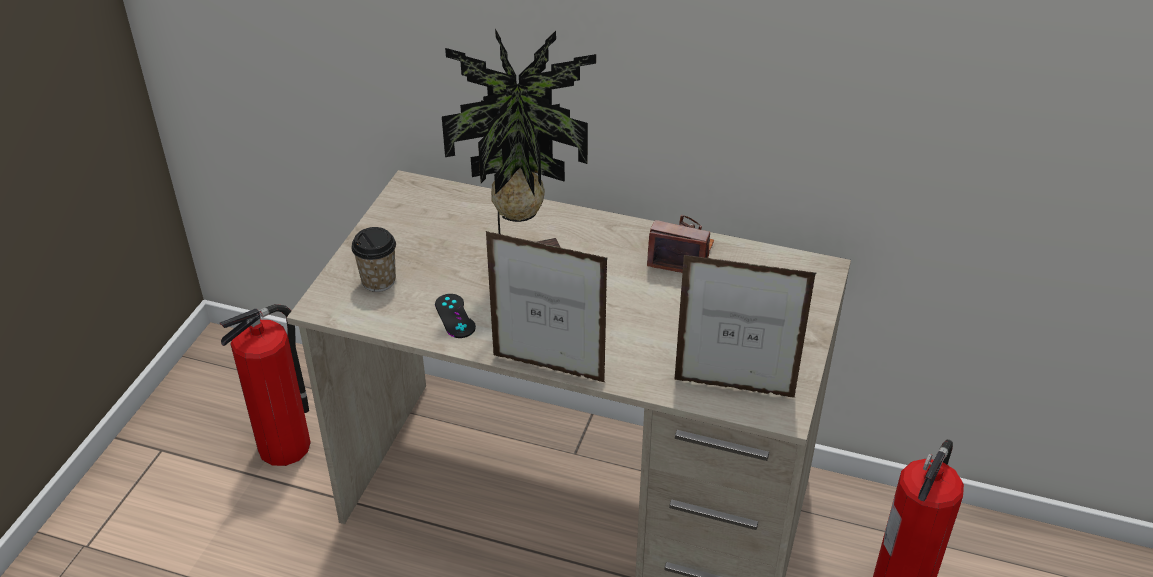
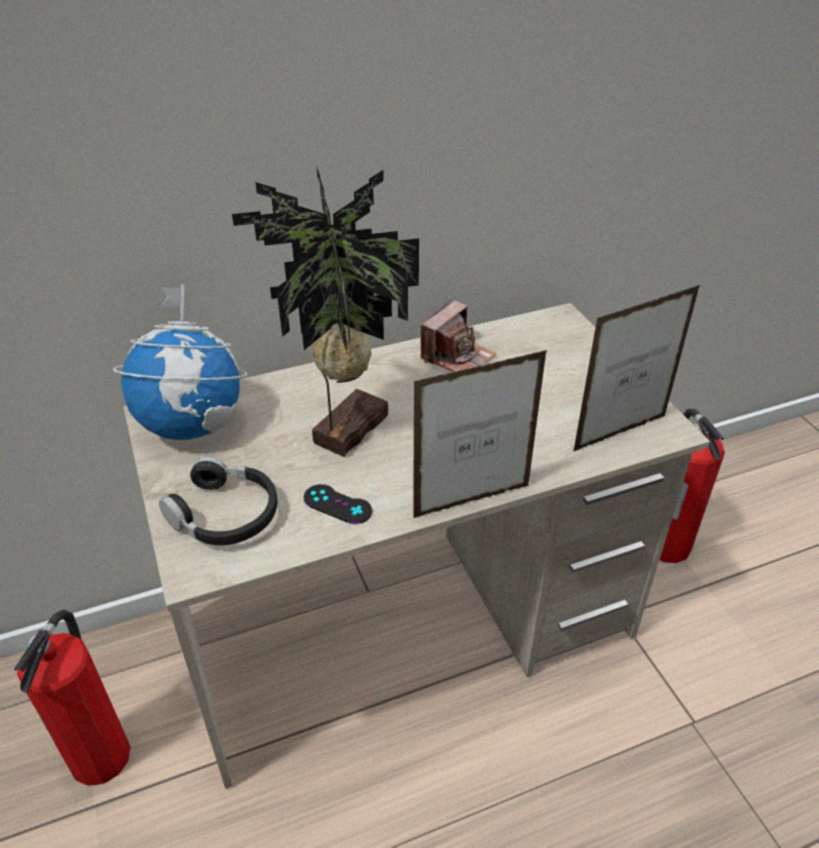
camera: 40 degrees left, 0 degrees up
(378, 281) = (225, 514): cup -> black headphones
(426, 207) = (193, 424): none -> globe
(681, 256) = (457, 357): camera -> camera turned 150 degrees clockwise

